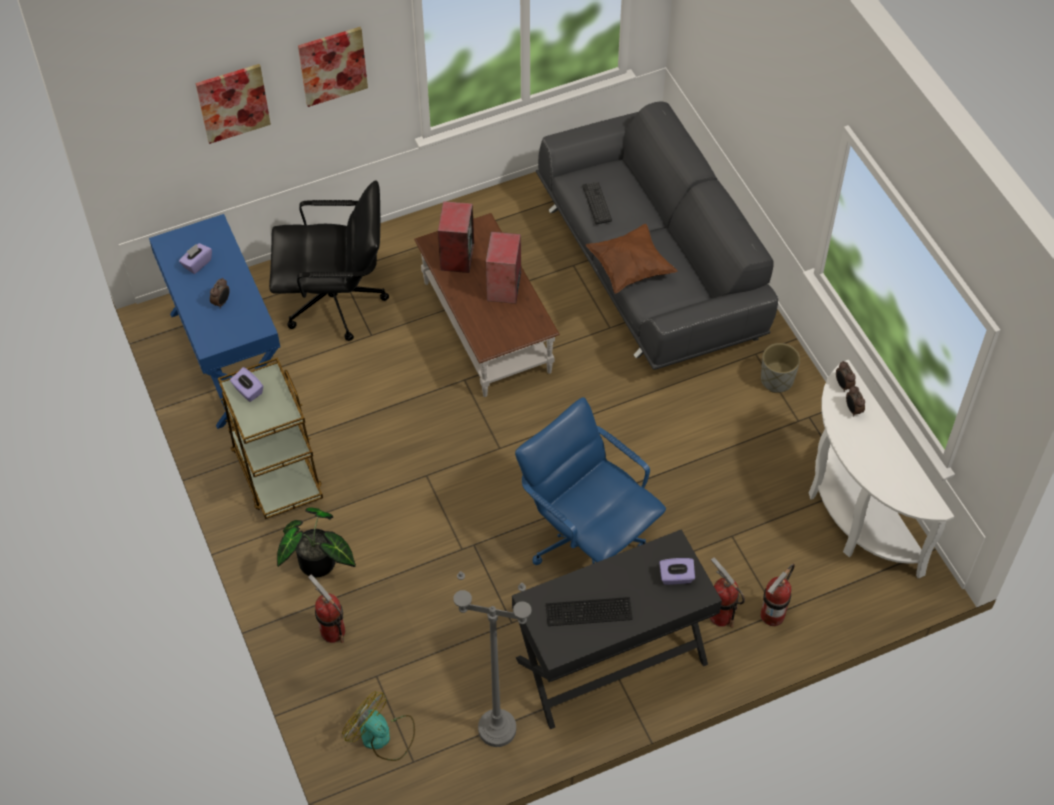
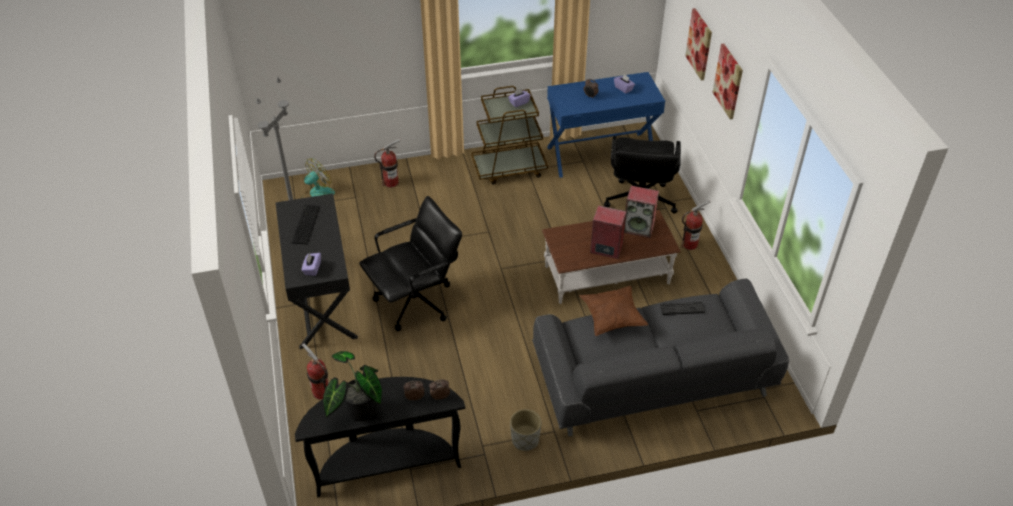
camera: 100 degrees right, 10 degrees down
(319, 566) = (437, 180): potted plant -> potted plant (357, 410)
(586, 539) = (416, 302): blue office chair -> black office chair
(721, 615) = (332, 363): fire extinguisher -> fire extinguisher (689, 244)
(855, 513) = (387, 464): white console table -> black console table

